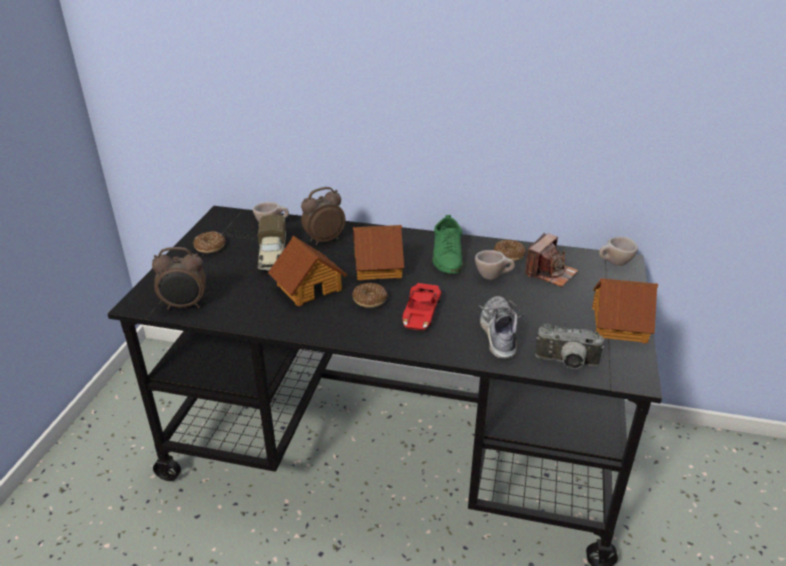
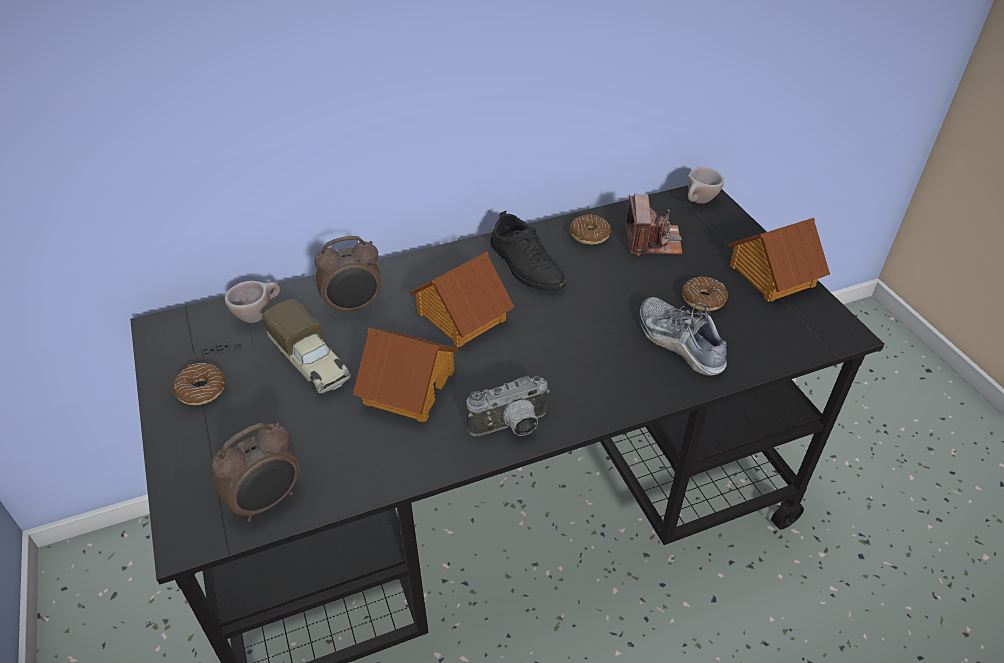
camera: 35 degrees left, 10 degrees up
(324, 240) = (354, 307): alarm clock -> alarm clock turned 135 degrees counterclockwise
(370, 300) = (502, 369): donut -> donut (703, 299)
(421, 312) = (576, 357): red toy car -> none
(447, 256) = (526, 265): green shoe -> black shoe
(493, 277) = (602, 272): beige cup -> none
(566, 363) = (775, 348): camera -> camera (511, 427)

